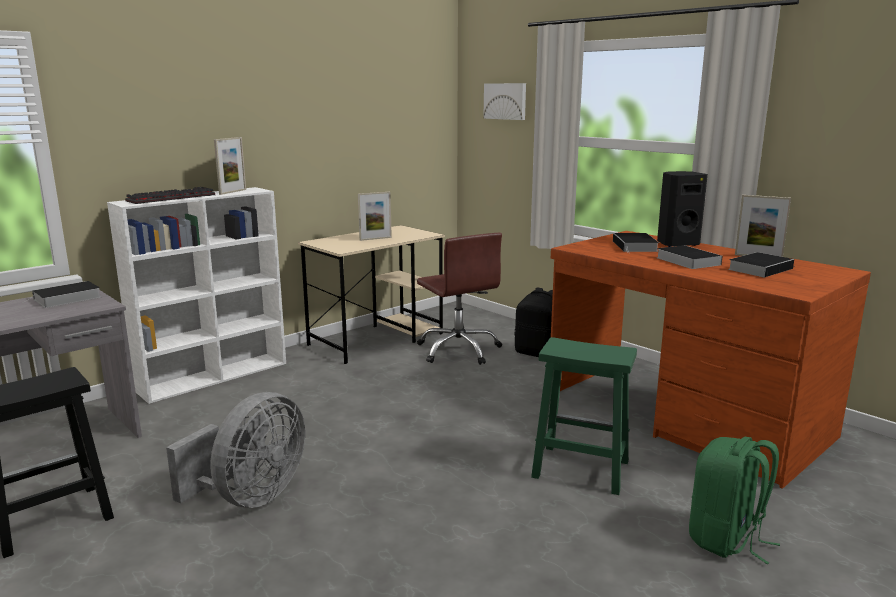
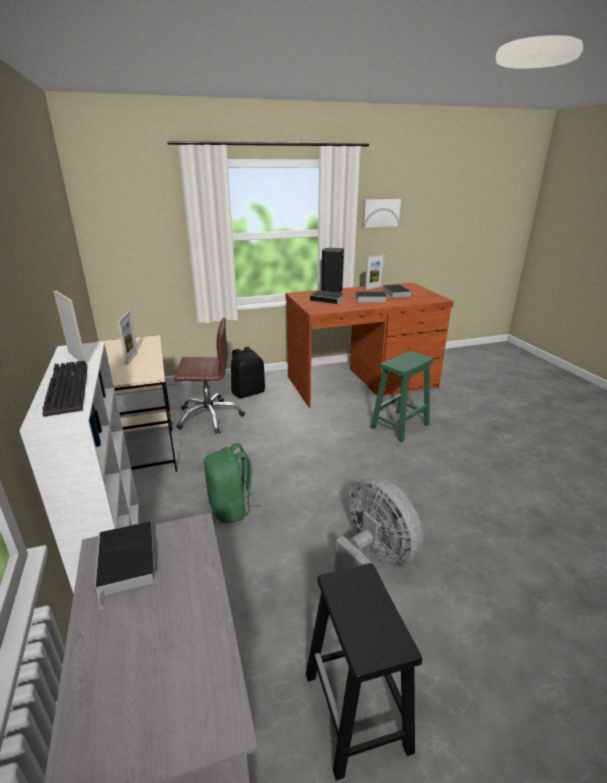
camera: 65 degrees left, 10 degrees up
(505, 101) = (139, 210): picture -> picture (380, 212)
(726, 539) = (472, 413): green backpack -> green backpack (231, 508)

